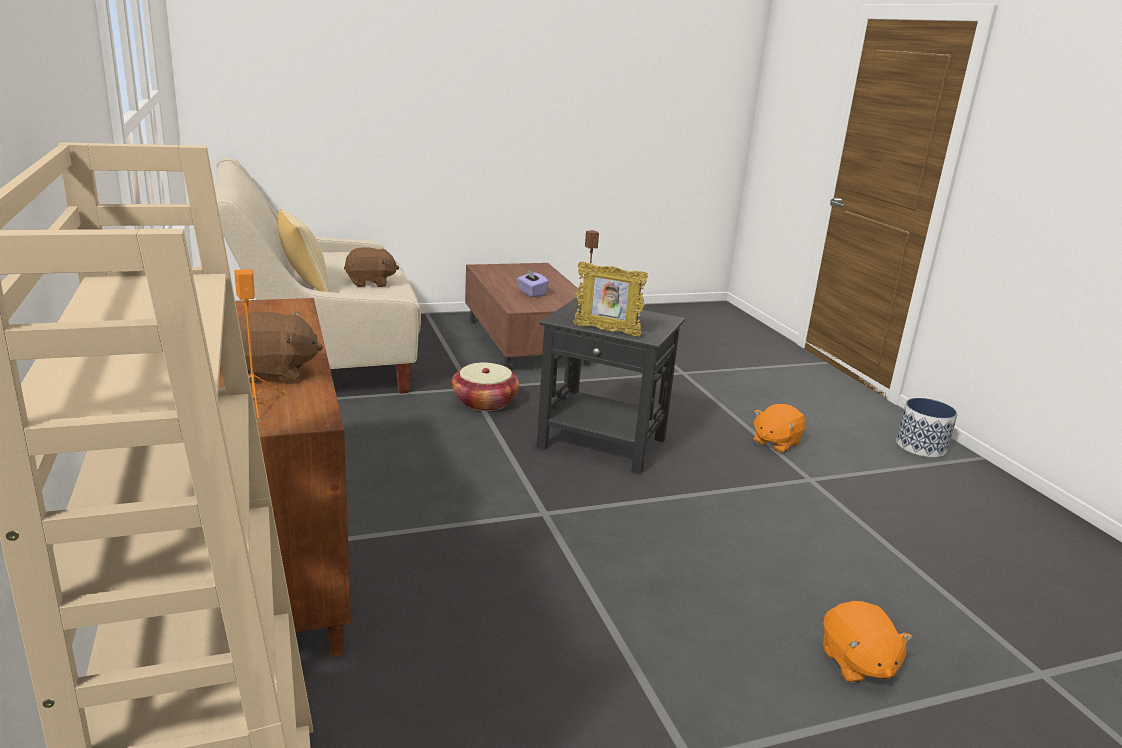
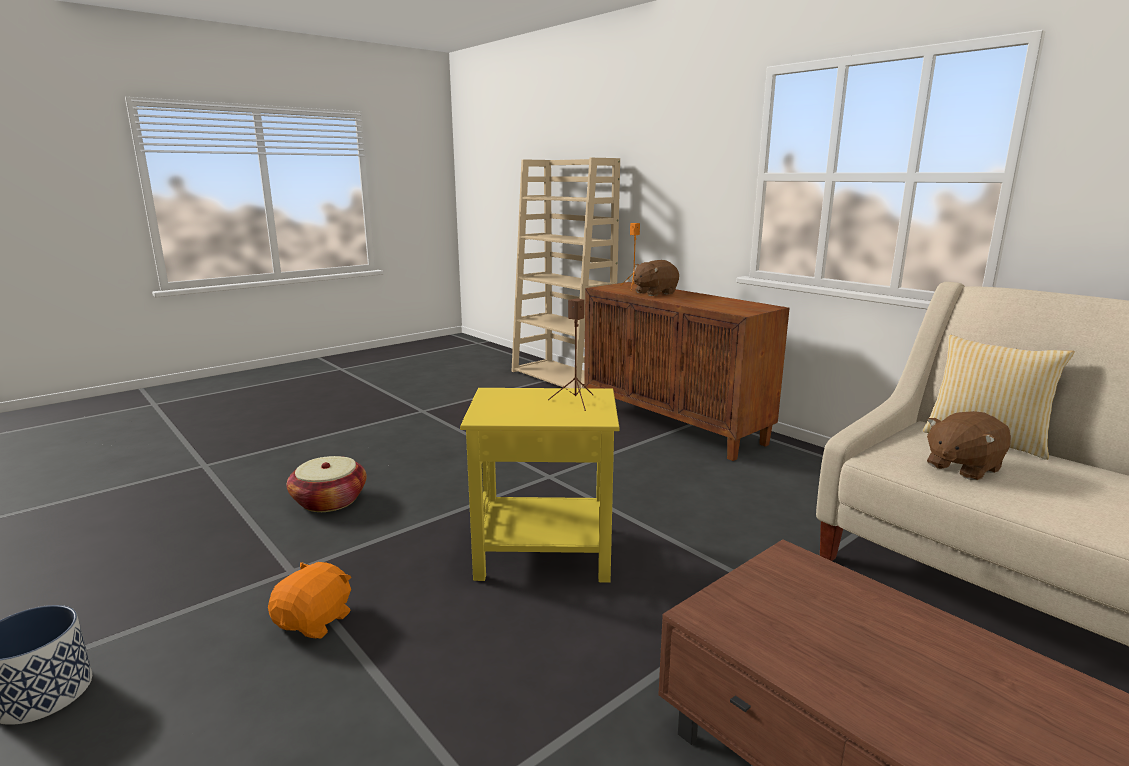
camera: 160 degrees right, 5 degrees down
(484, 402) = (725, 572): basket -> basket (329, 501)
(531, 293) = (846, 622): purple tissue box -> none
(603, 443) = (542, 552): black side table -> yellow side table
(607, 331) = (538, 390): picture frame -> none
(856, 663) = (327, 448): orange plush toy -> none

